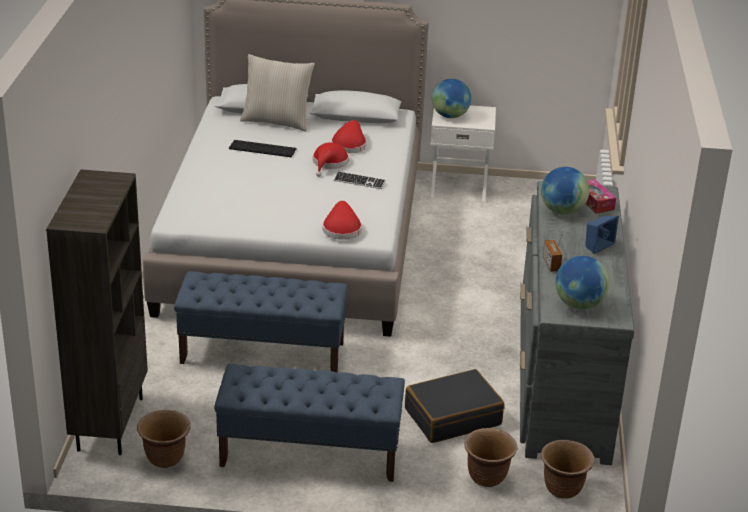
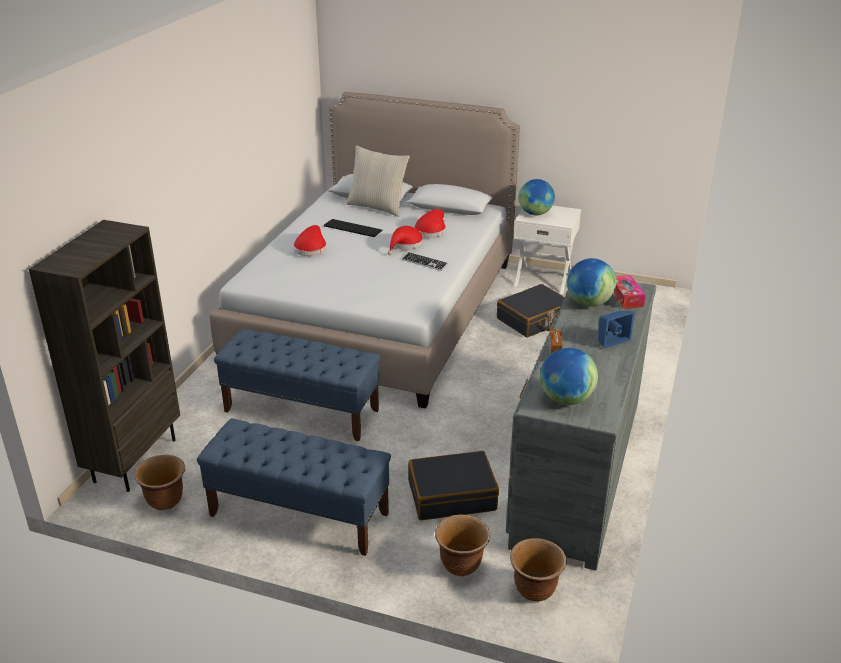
camera: 15 degrees right, 0 degrees up
(341, 229) = (386, 303): red hat -> red hat (311, 248)
(465, 232) = (534, 320): none -> black suitcase

